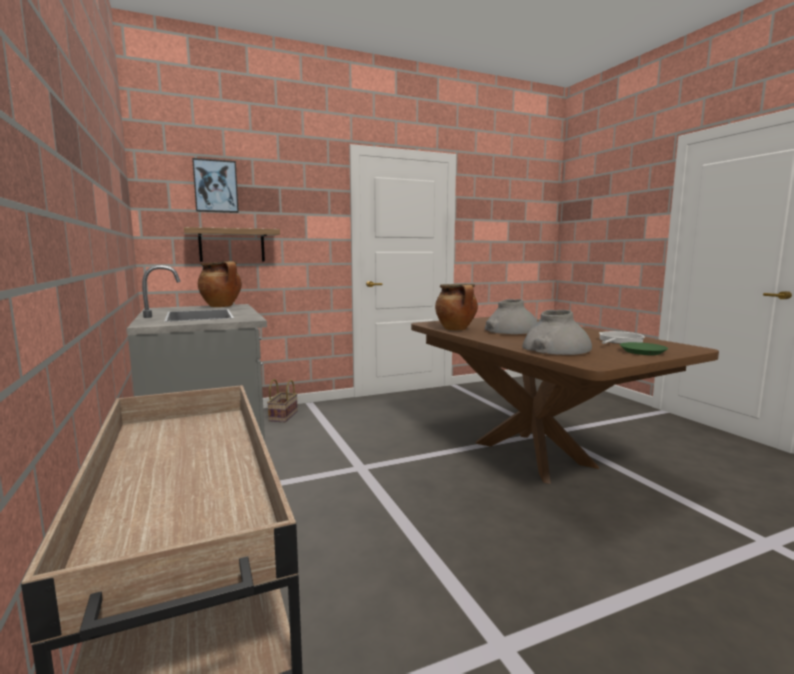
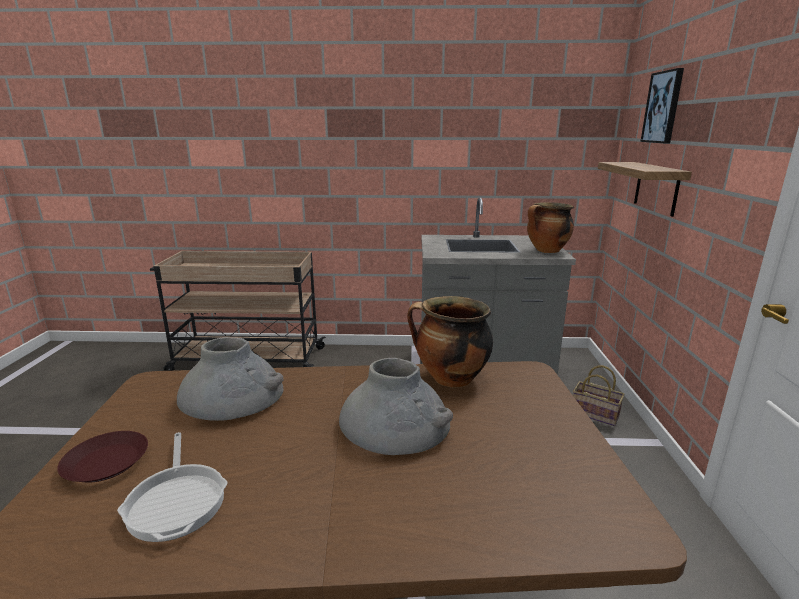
camera: 115 degrees right, 10 degrees up
(642, 352) = (107, 463): green plate -> brown plate

